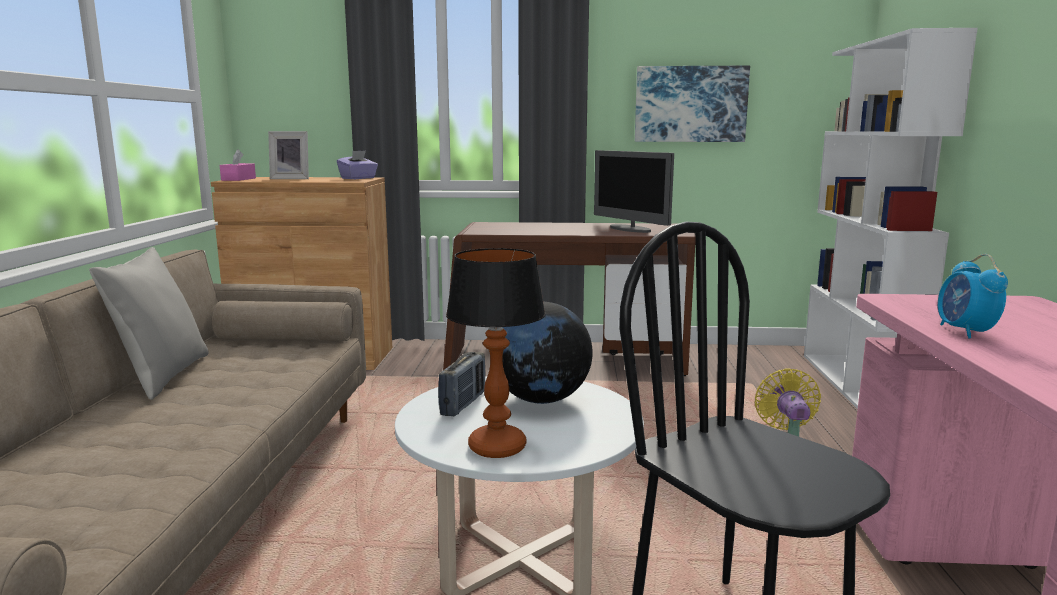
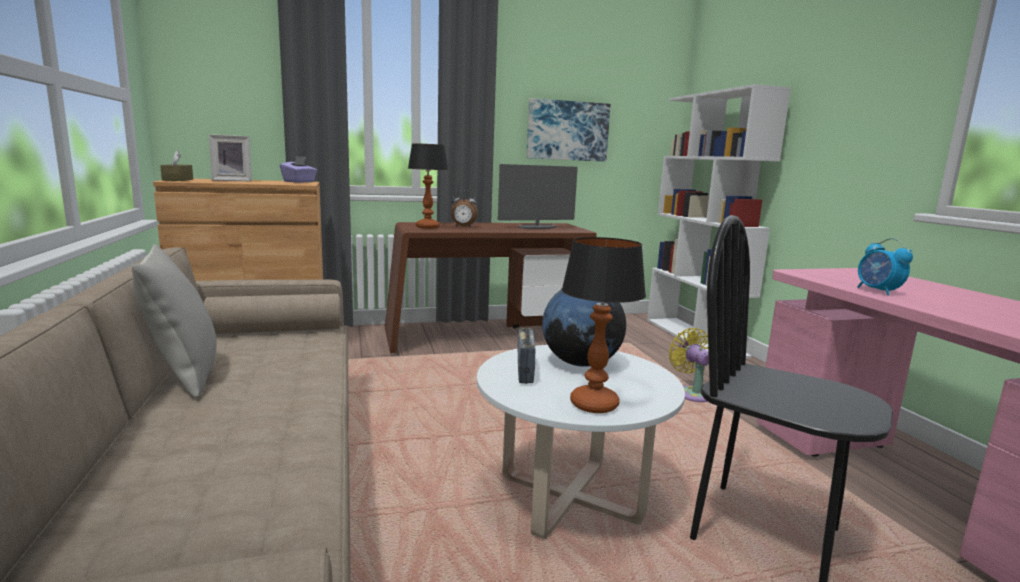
camera: 20 degrees left, 0 degrees up
(238, 179) = (178, 180): pink tissue box -> brown tissue box
(493, 228) = (428, 227): none -> table lamp
(537, 228) = (463, 226): none -> alarm clock
(630, 229) = (536, 227): monitor -> monitor turned 120 degrees clockwise

